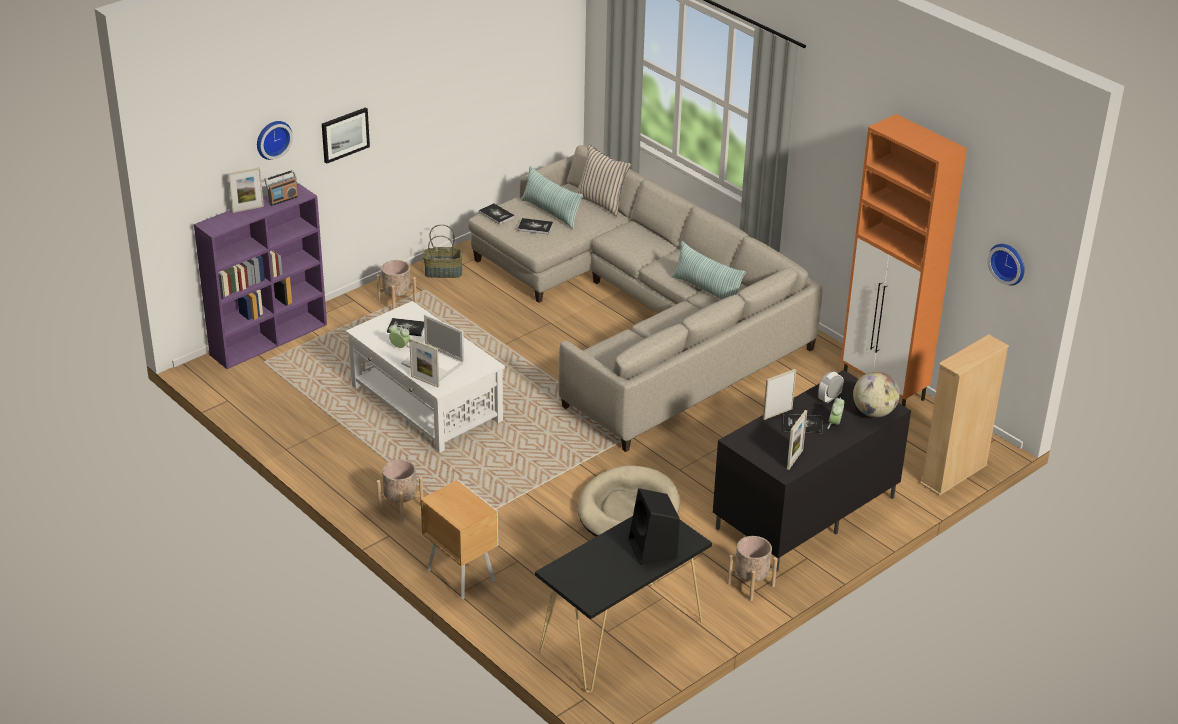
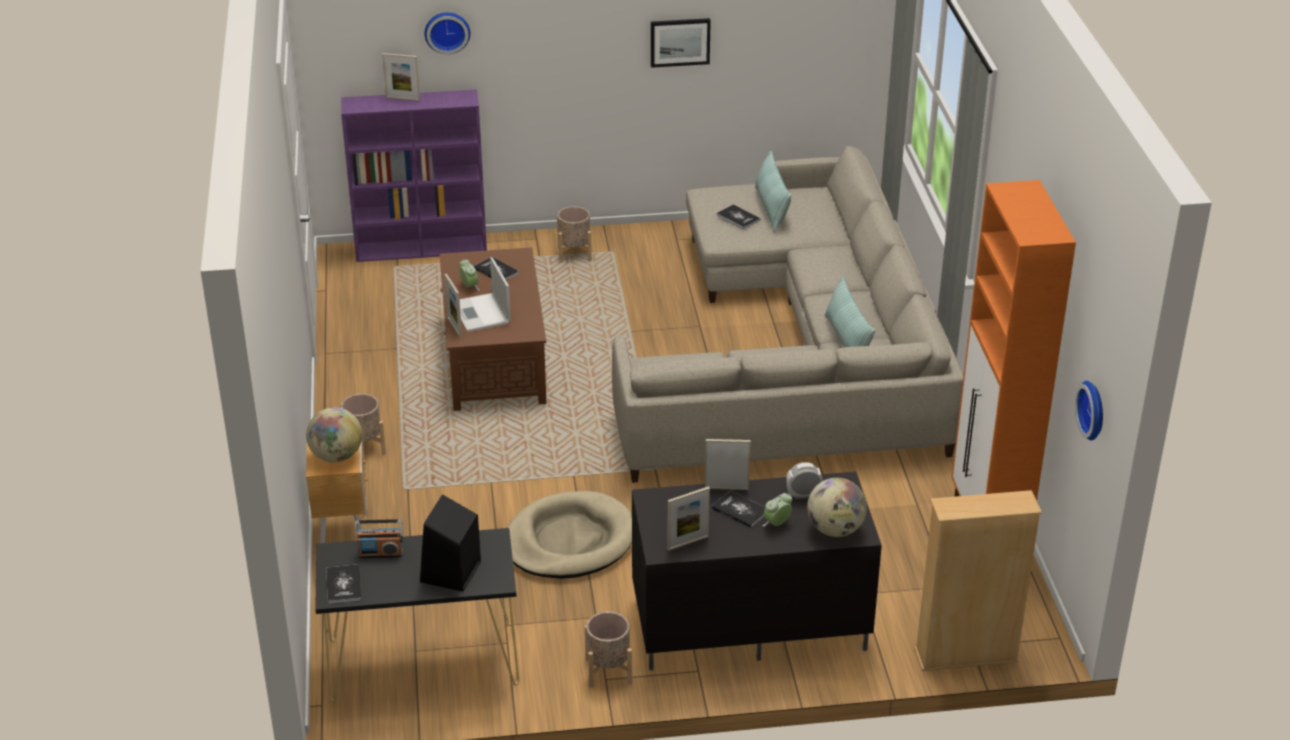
camera: 35 degrees right, 0 degrees up
(283, 199) = (444, 99): radio -> radio (381, 553)
(344, 134) = (543, 51): picture -> picture (680, 42)
(426, 404) = (494, 360): white coffee table -> brown coffee table
(443, 272) = (649, 241): basket -> none
(465, 507) = (336, 456): none -> globe
(496, 214) = (714, 193): book -> book (343, 585)
(601, 202) = (837, 216): beige pillow -> none

